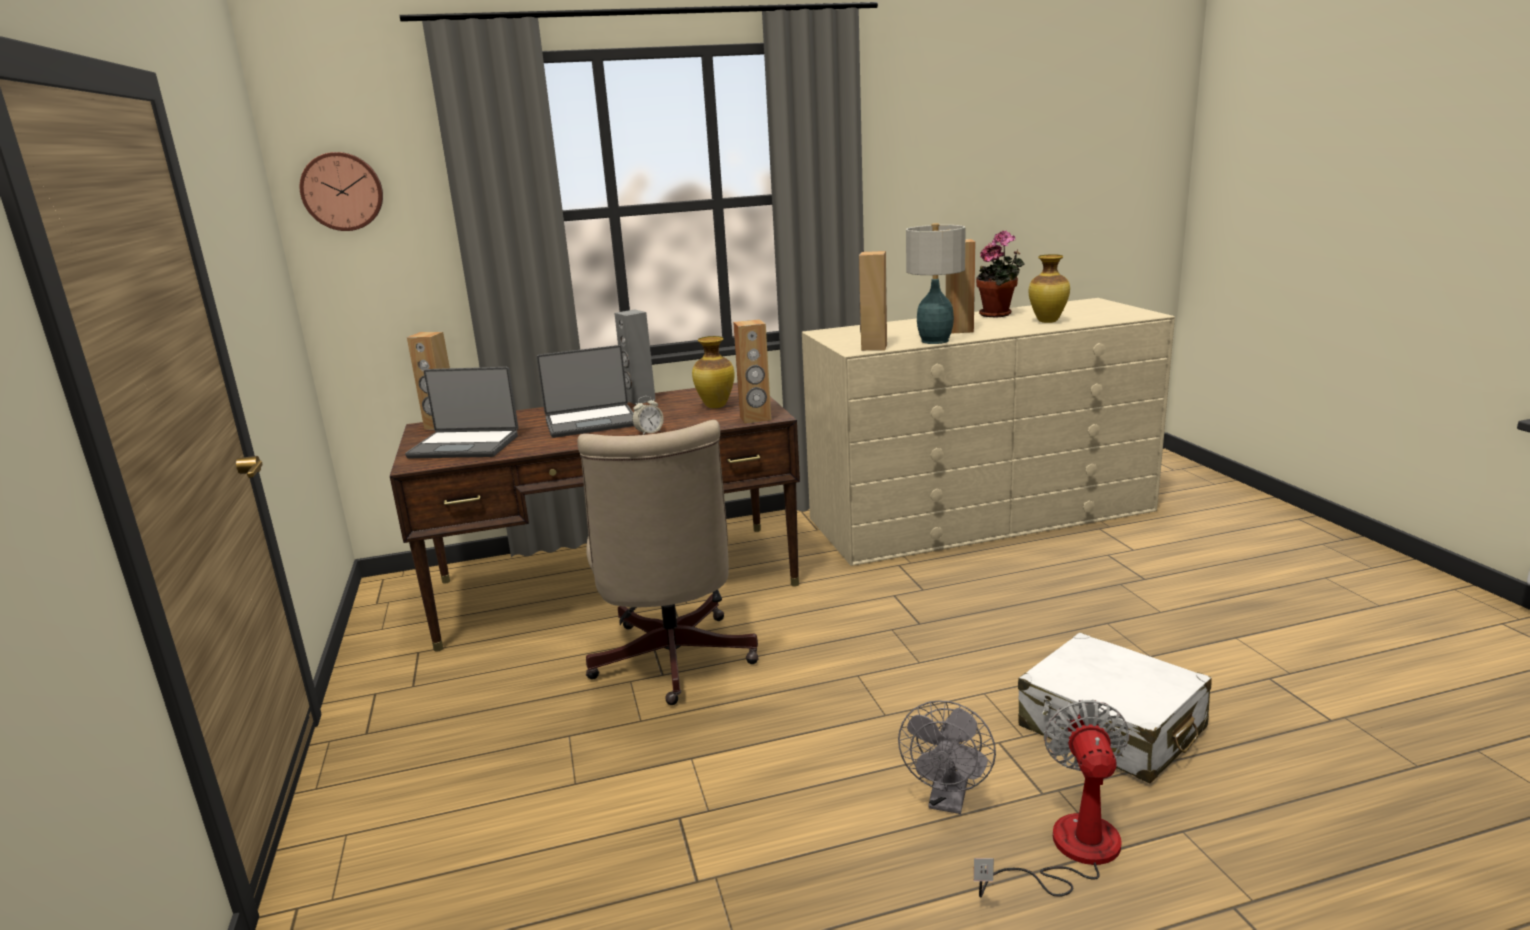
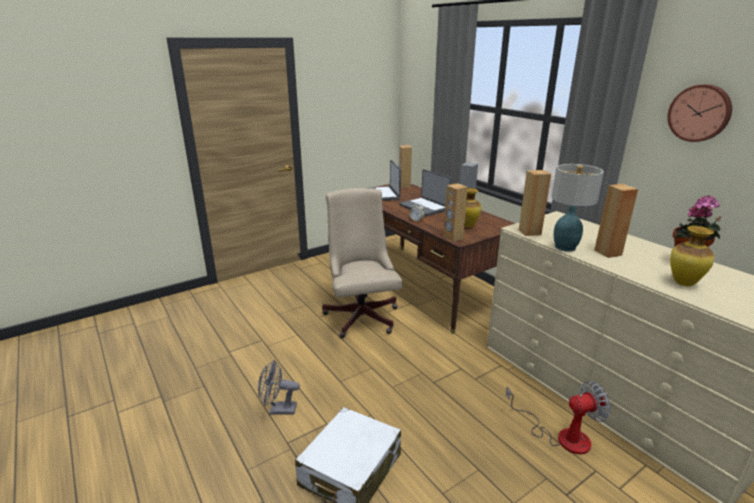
camera: 70 degrees right, 5 degrees up
(342, 191) = (414, 80): wall clock -> wall clock (700, 113)
(671, 664) = (361, 314): beige office chair -> beige office chair turned 105 degrees clockwise
(1068, 852) = (245, 453): fan -> fan (561, 436)

